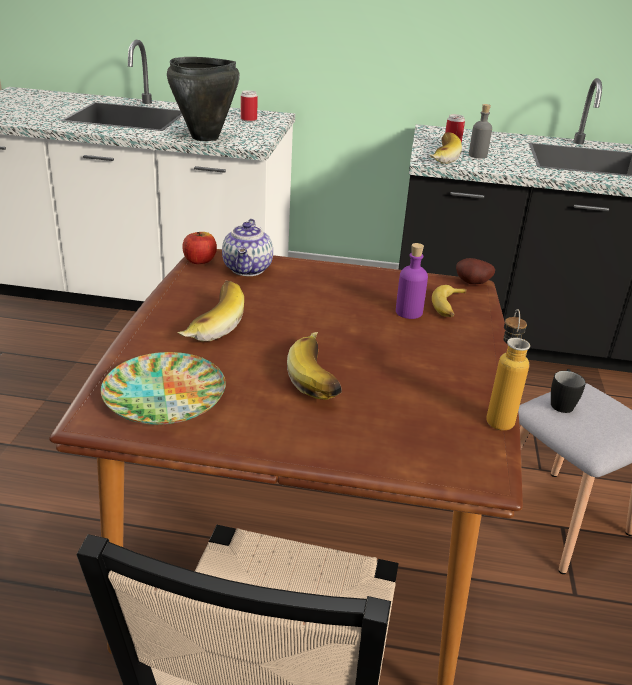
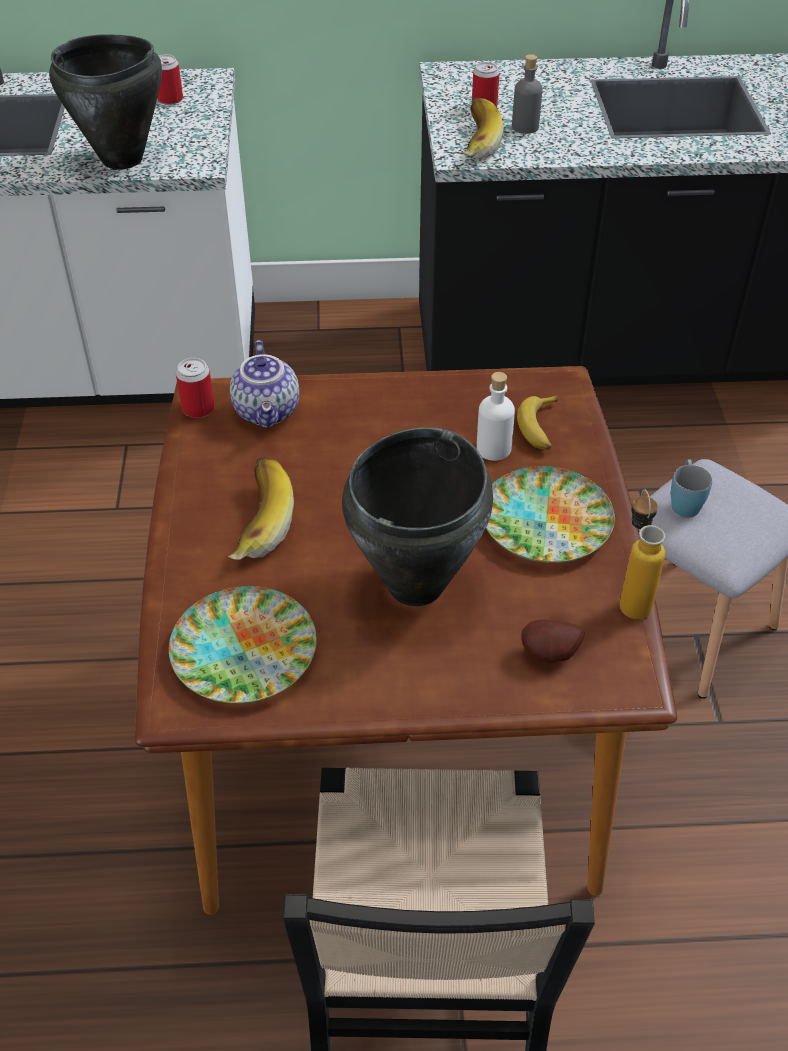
camera: 10 degrees left, 15 degrees up
(199, 261) = (198, 408): apple -> can
(320, 378) = (417, 584): banana -> black cooking pot
(408, 312) = (493, 449): purple bottle -> white bottle
(437, 359) = (545, 522): none -> plate
(472, 283) = (561, 379): potato -> potato (550, 656)
(561, 402) = (684, 502): black mug -> blue mug

